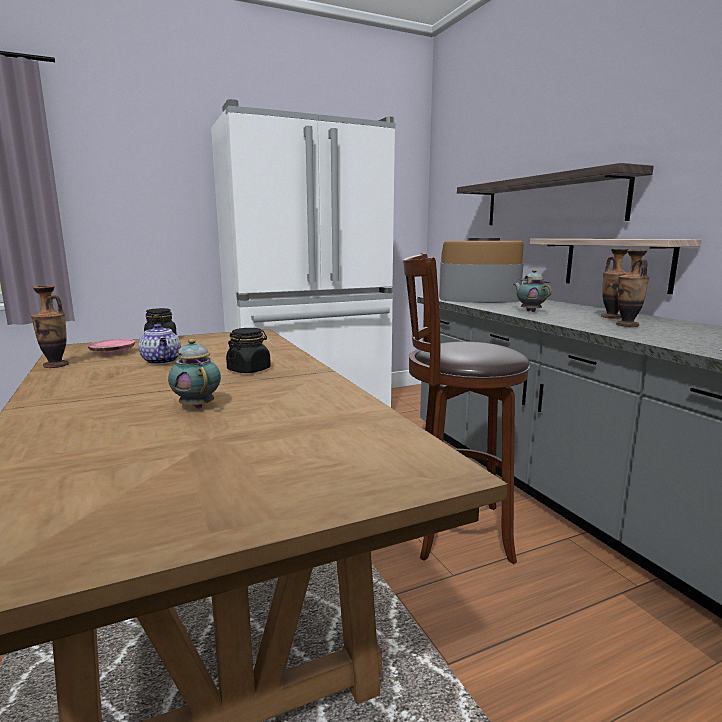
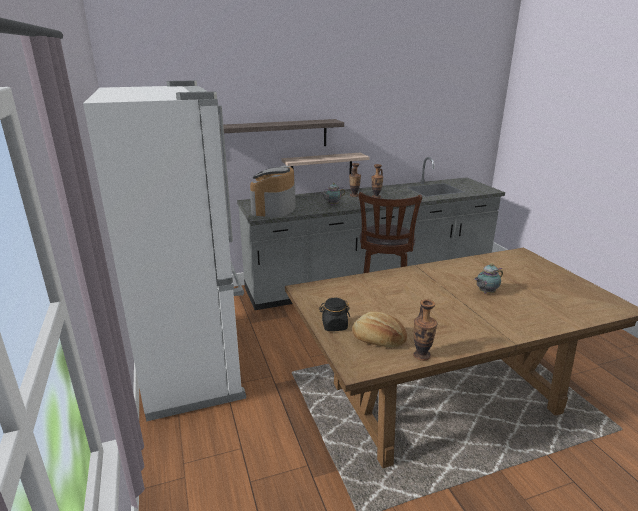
camera: 85 degrees left, 10 degrees up
(112, 353) = (378, 340): pink plate -> bread
(162, 361) = (403, 314): teapot -> none
(249, 370) = (419, 285): black jar -> none

